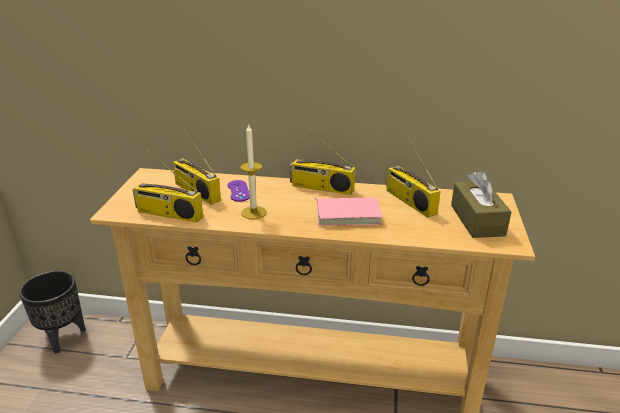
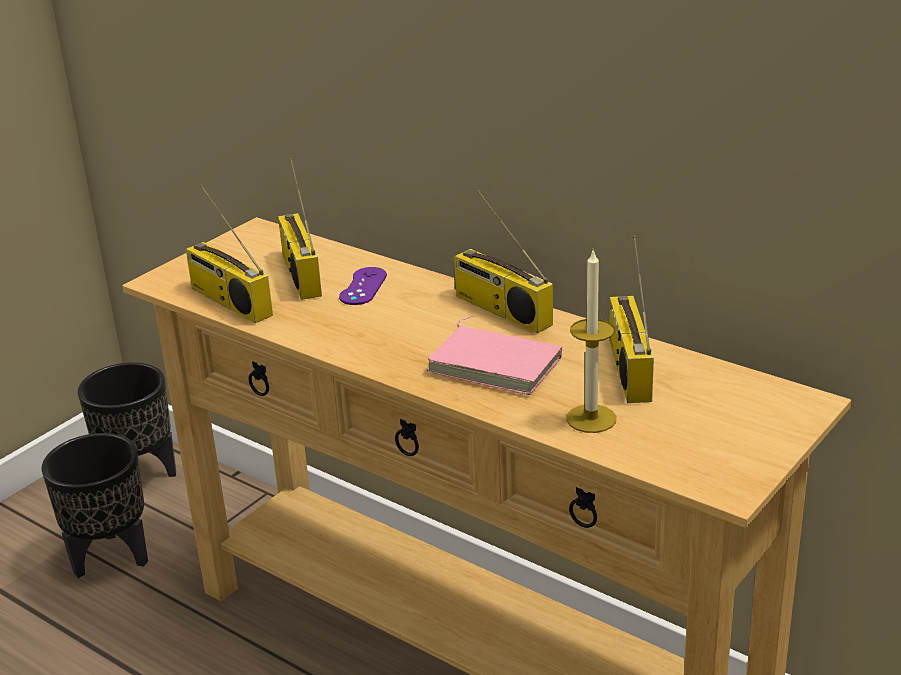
camera: 30 degrees right, 0 degrees up
(72, 389) = (109, 558): none -> black planter
(253, 212) = (351, 327): candle -> candle (591, 418)
(477, 220) = (714, 430): brown tissue box -> none

